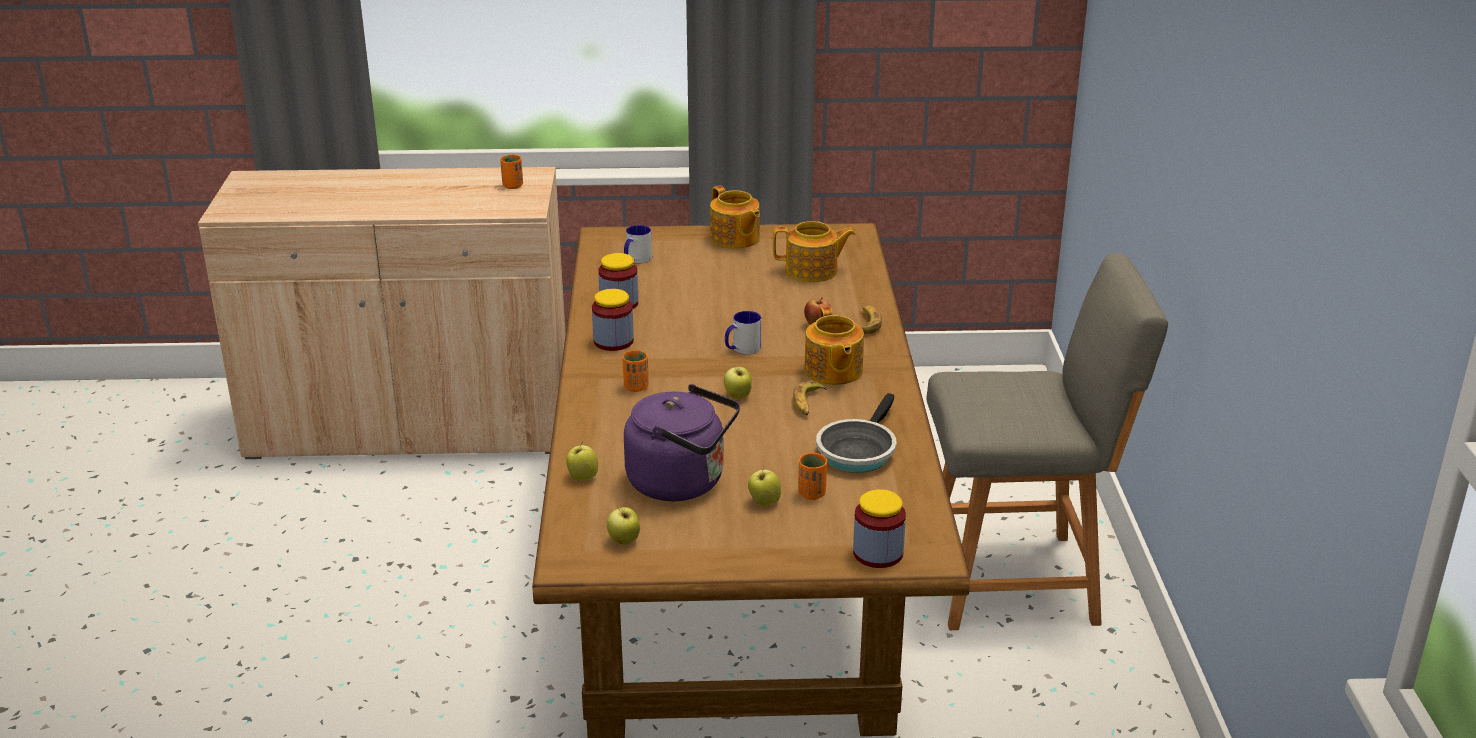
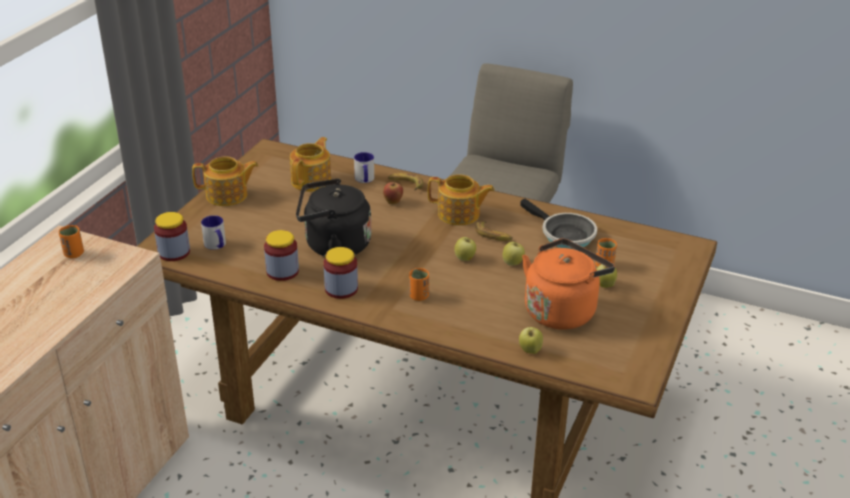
camera: 65 degrees left, 5 degrees up
(624, 541) = (622, 353): apple -> apple (513, 263)
(682, 482) = (562, 310): purple kettle -> orange kettle
(692, 316) = (333, 245): none -> black kettle
(742, 349) = (400, 239): mug -> mug (364, 180)
(878, 553) = (681, 262): jar -> jar (174, 252)

